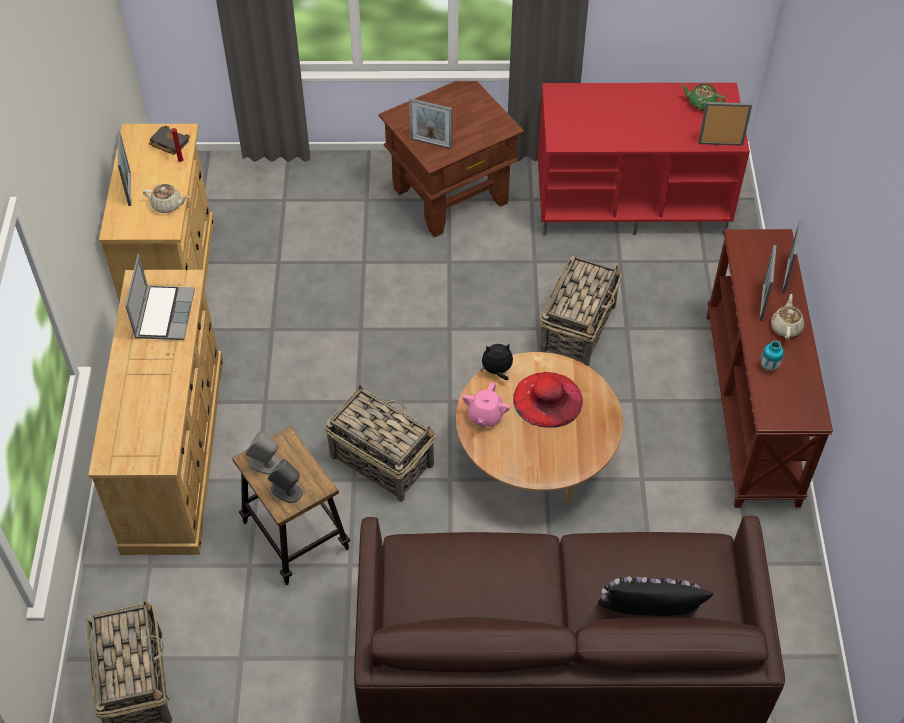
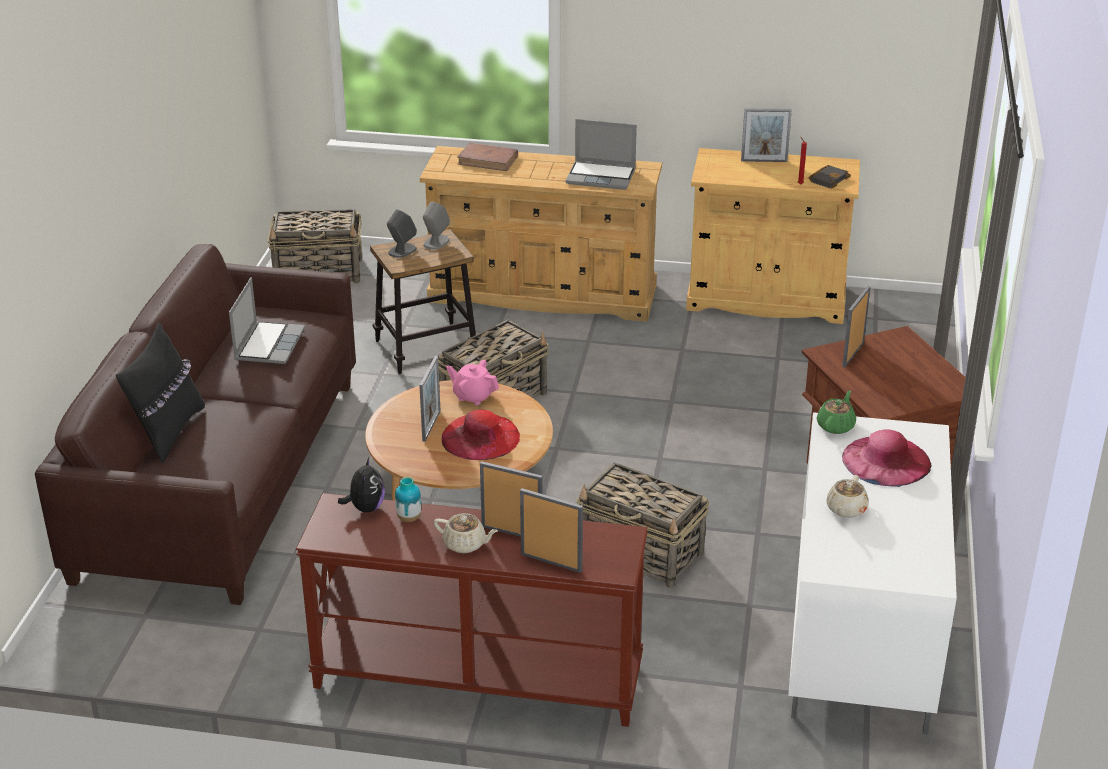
camera: 100 degrees right, 20 degrees down
(128, 418) = (488, 160): none -> brown book
(167, 205) = (738, 177): beige teapot -> beige teapot (846, 509)
(476, 578) = (269, 344): none -> laptop
(497, 371) = (530, 409): plush toy -> plush toy (365, 508)
(598, 113) = (886, 460): none -> pink hat
(632, 201) = (863, 635): red tv stand -> white tv stand
(701, 103) = (906, 554): green teapot -> green teapot (836, 426)
(720, 143) = (817, 556): picture frame -> picture frame (431, 426)

